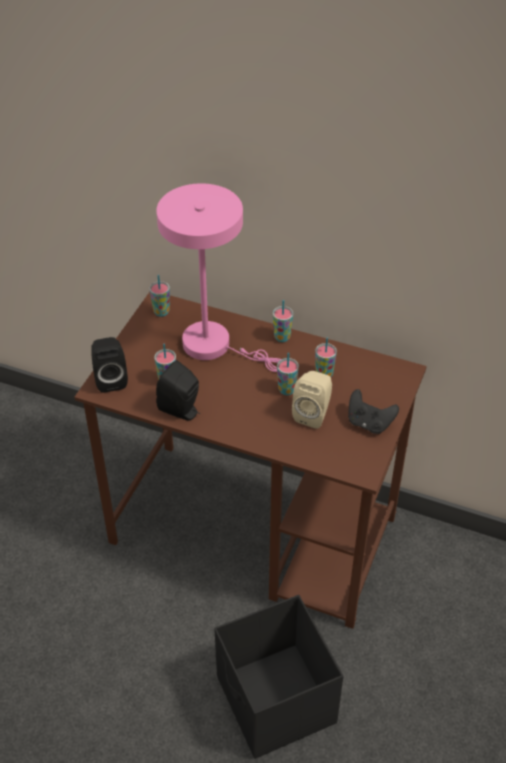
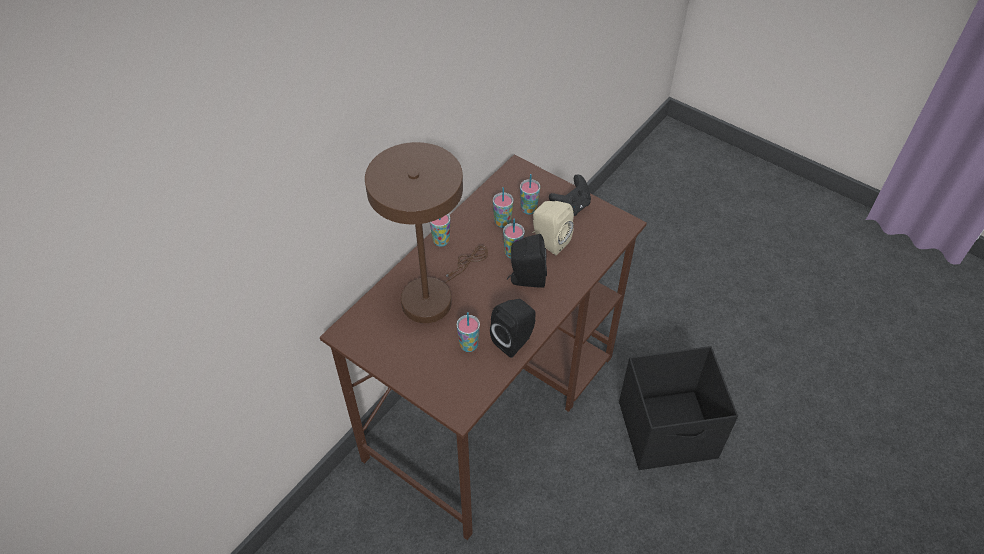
camera: 75 degrees left, 5 degrees up
(110, 379) = (448, 396): black speaker -> black speaker (526, 279)
(161, 312) = (361, 332): cup -> cup (529, 209)
(214, 346) = (432, 296): pink table lamp -> brown table lamp

